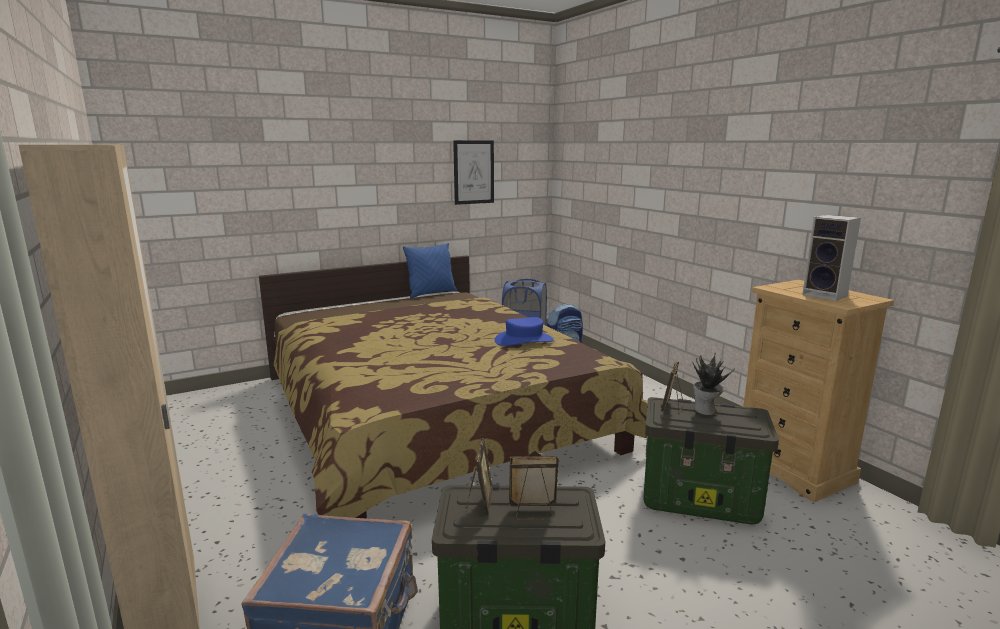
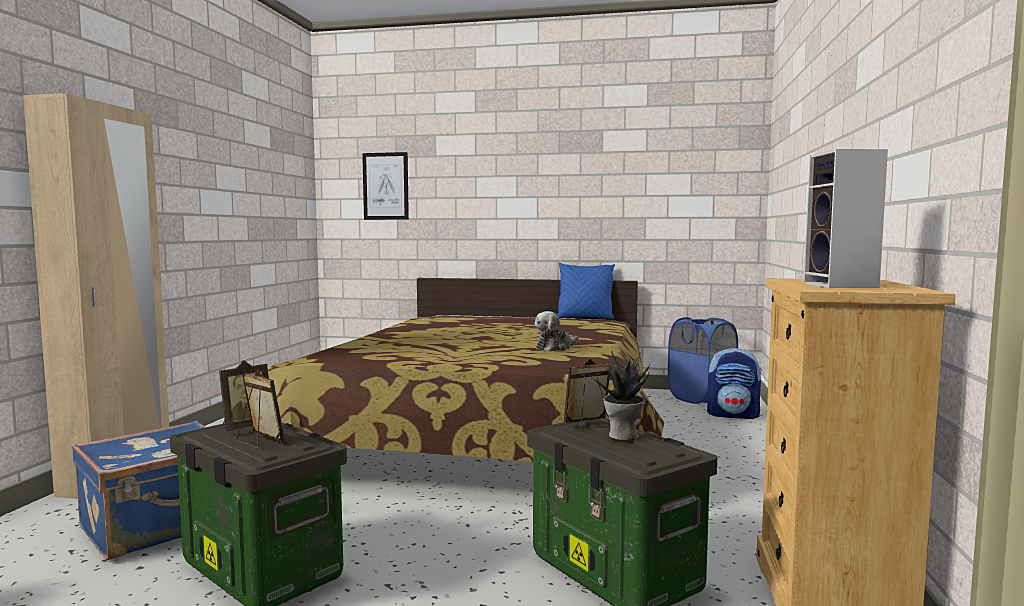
camera: 40 degrees right, 10 degrees down
(473, 172) = (651, 185): picture -> picture (385, 186)
(524, 340) = (555, 348): blue hat -> plush toy

